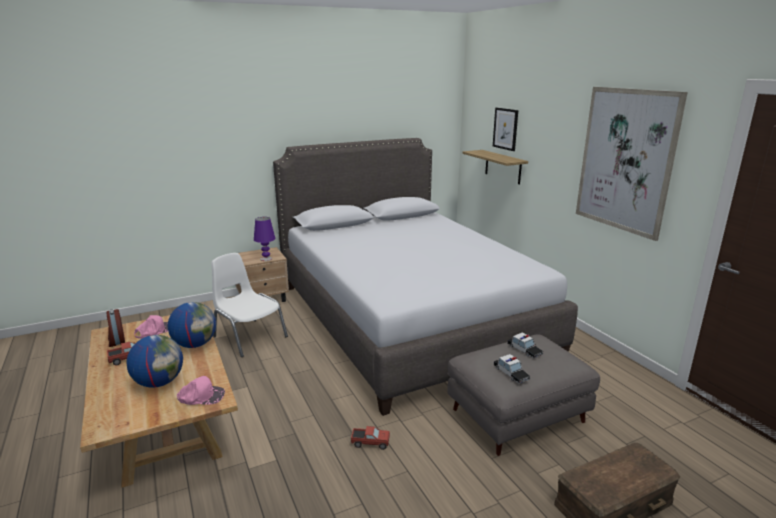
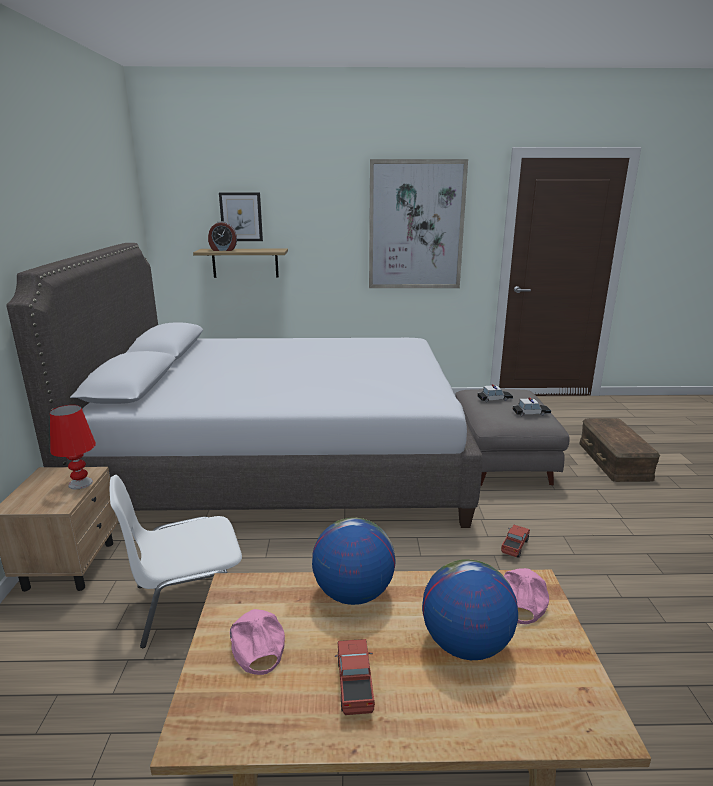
camera: 65 degrees left, 0 degrees up
(116, 340) = (255, 709): alarm clock -> alarm clock (223, 250)
(266, 259) = (81, 483): purple table lamp -> red table lamp

